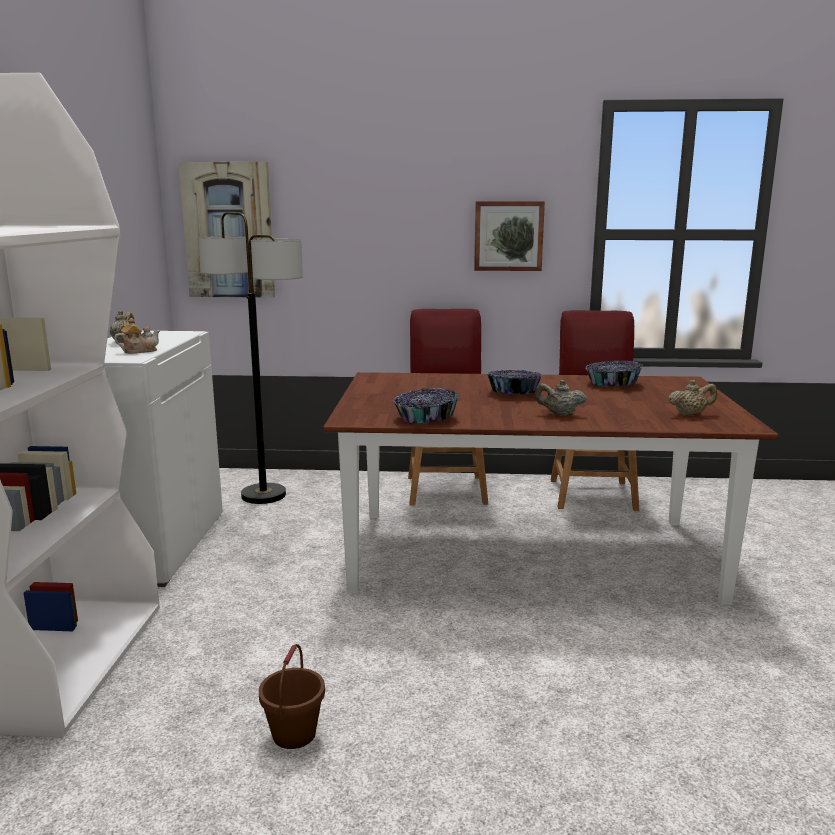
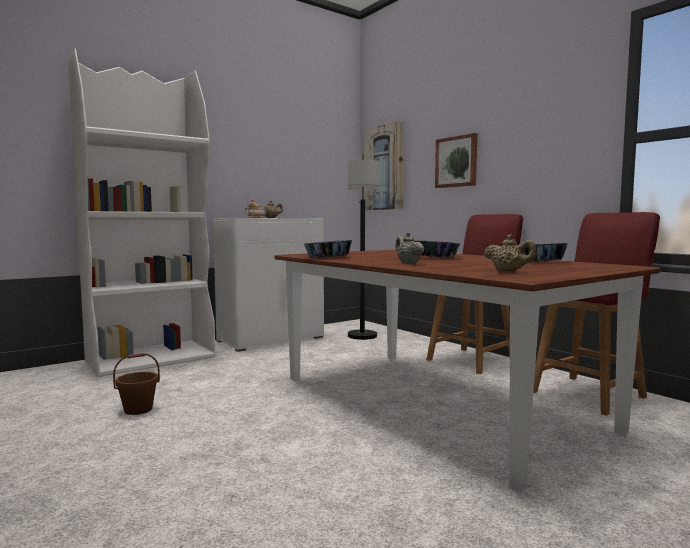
camera: 50 degrees right, 10 degrees down
(508, 236) = (547, 150): picture -> picture (457, 161)

